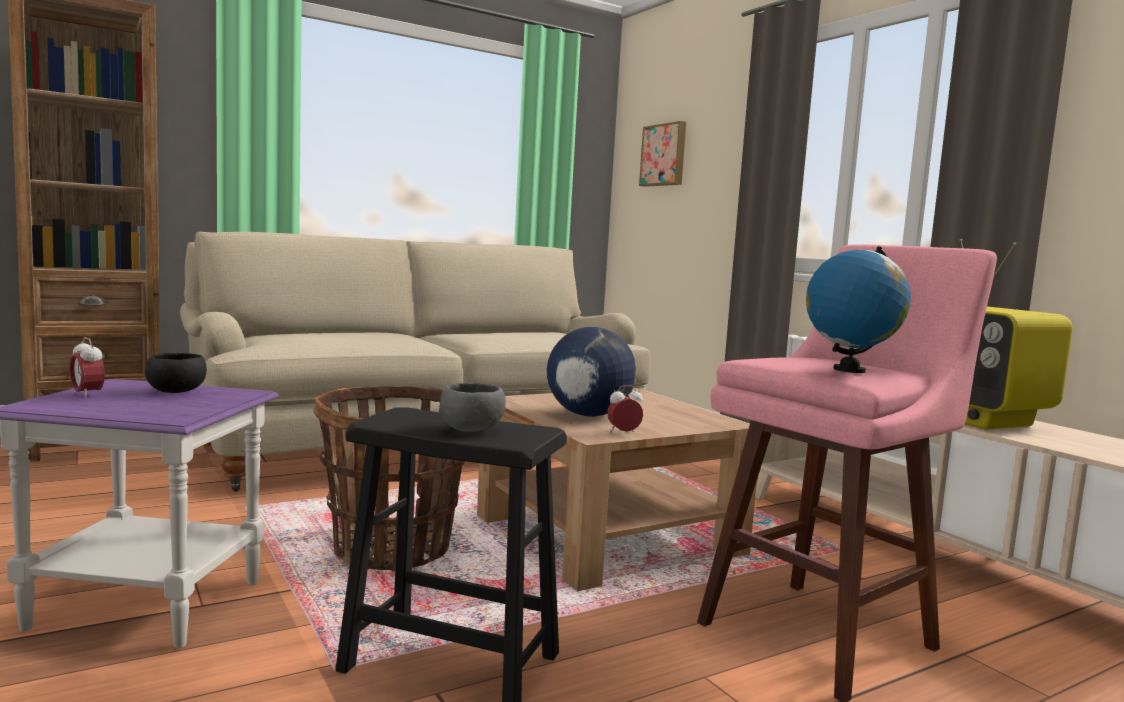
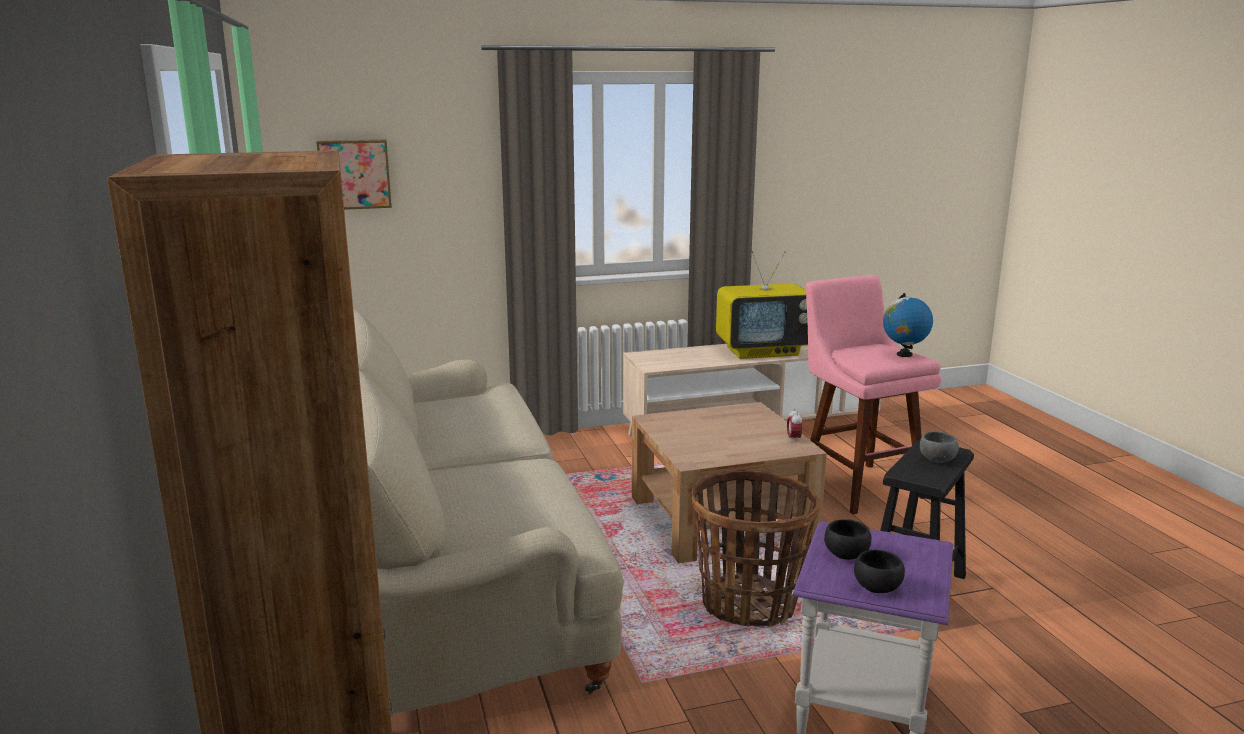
camera: 75 degrees left, 10 degrees up
(87, 395) = (877, 587): alarm clock -> black bowl
(588, 415) = (742, 442): globe -> none

